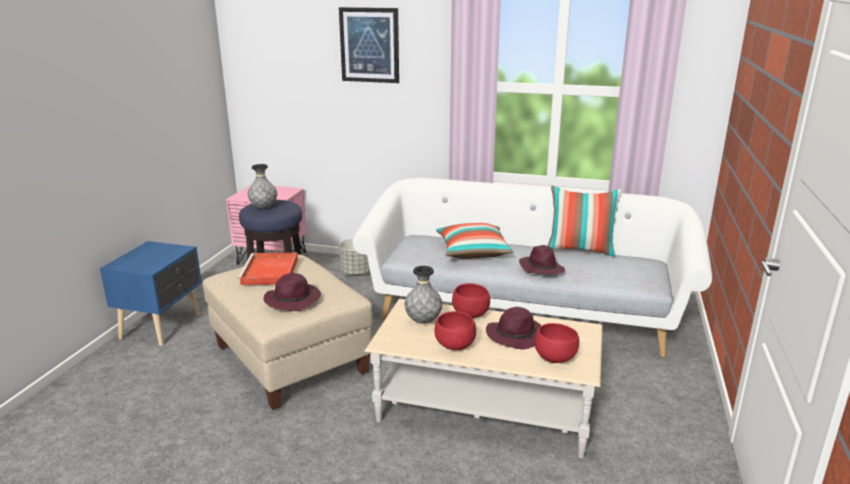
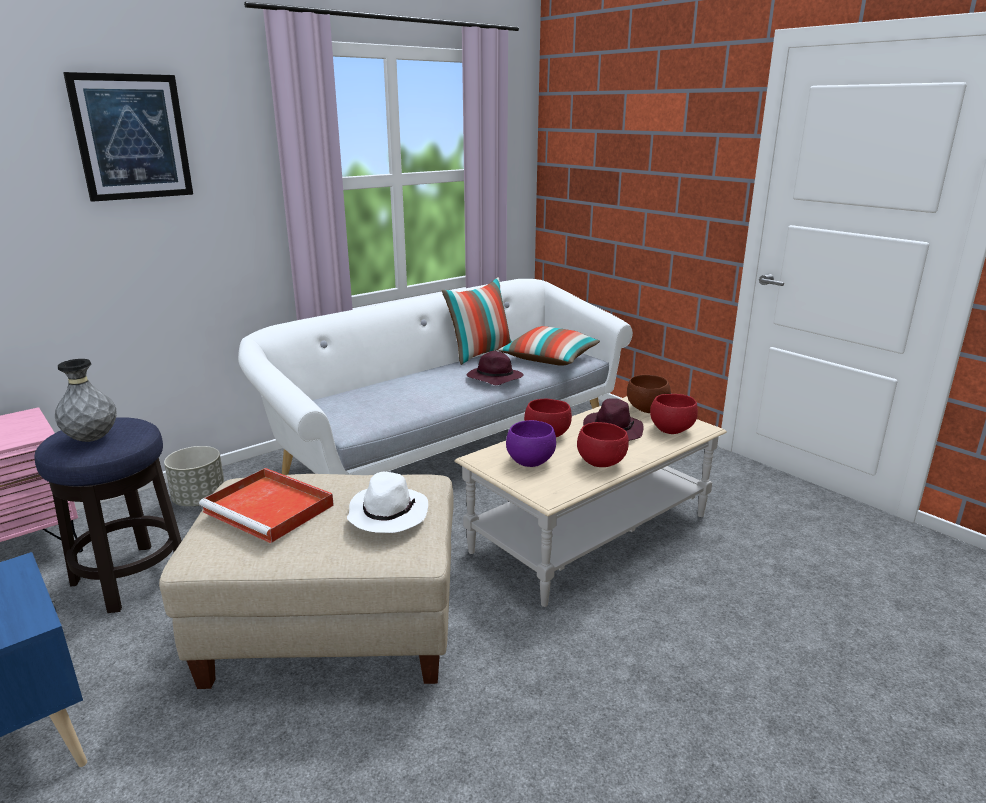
camera: 55 degrees left, 0 degrees up
(293, 299) = (387, 514): purple hat -> white hat
(423, 321) = (529, 462): grey vase -> purple bowl
(473, 252) = (405, 391): pillow -> pillow (549, 359)
(579, 339) = (647, 410): none -> brown bowl

